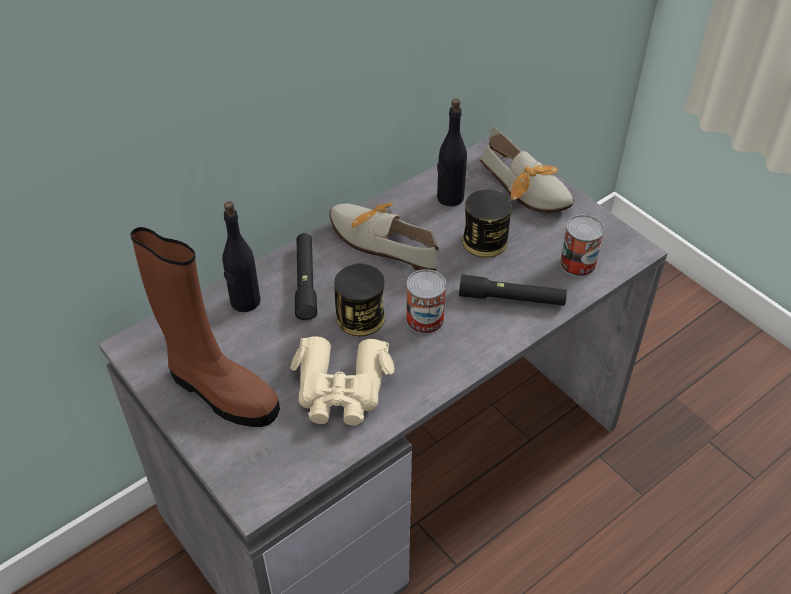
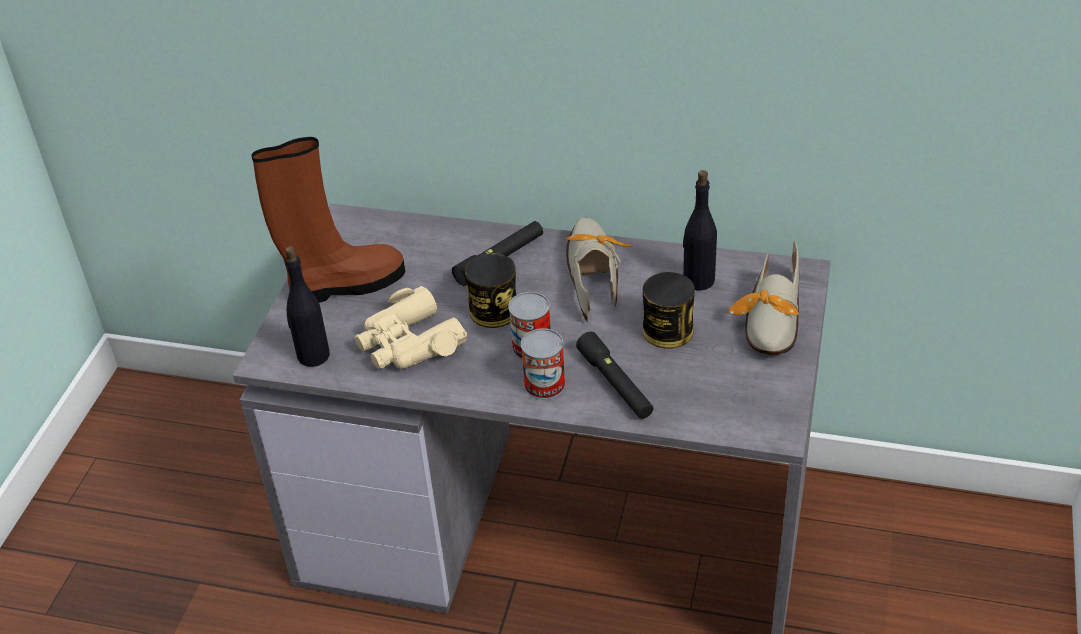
camera: 55 degrees right, 5 degrees down
(220, 391) = (344, 285): brown boot -> brown boot turned 105 degrees counterclockwise
(245, 301) = (443, 243): black bottle -> black bottle (313, 356)
(578, 264) = (710, 403): can -> can (544, 384)

